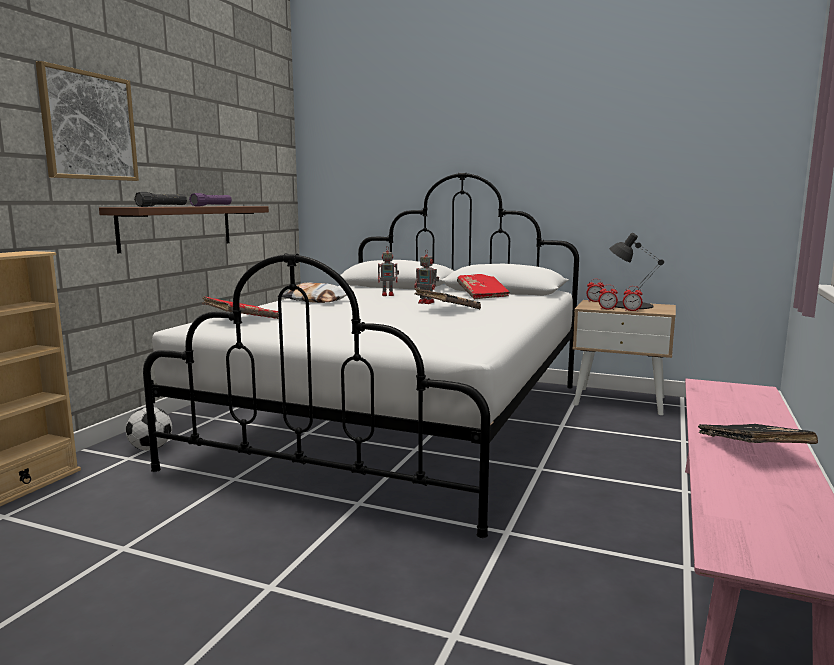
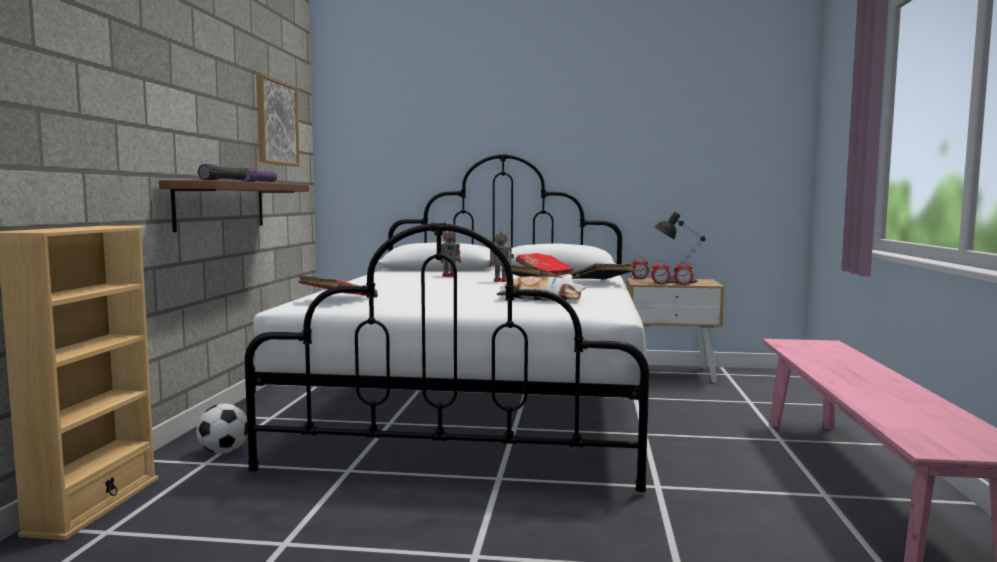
camera: 15 degrees left, 5 degrees down
(88, 126) = (152, 90): picture -> picture (276, 123)
(316, 300) = (383, 282): pillow -> pillow (541, 298)
(752, 450) = (871, 383): black book -> black book (601, 282)

